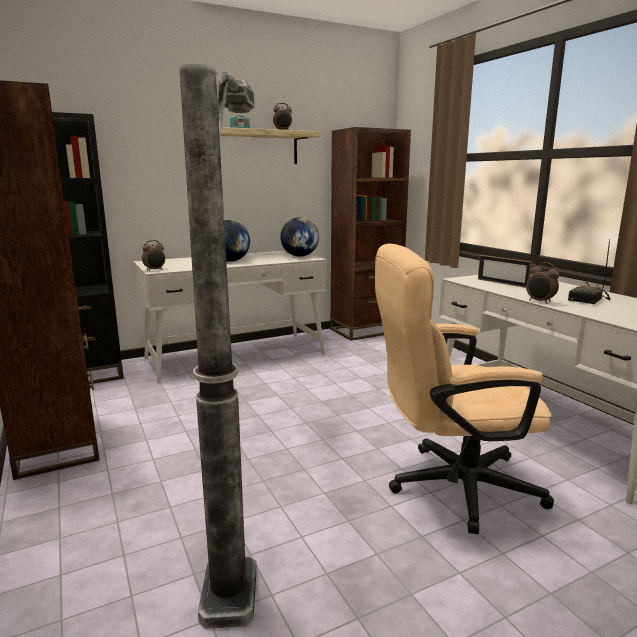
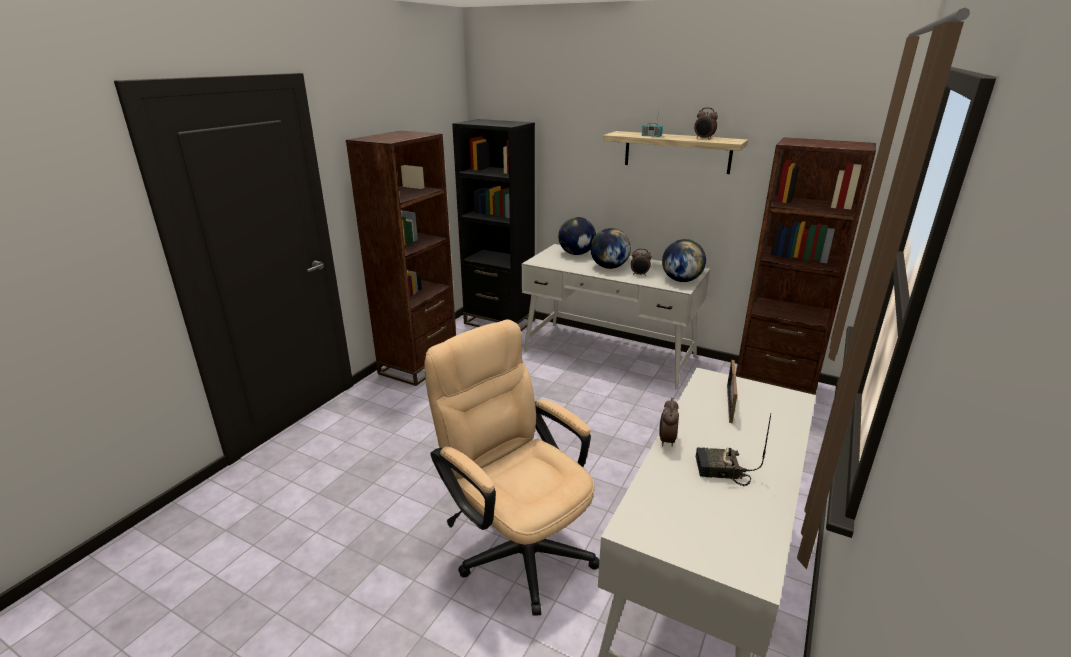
camera: 55 degrees right, 10 degrees up
(155, 270) = (536, 260): alarm clock -> alarm clock (639, 275)
(177, 261) = (576, 254): none -> globe
(242, 484) = (436, 446): floor lamp -> none

